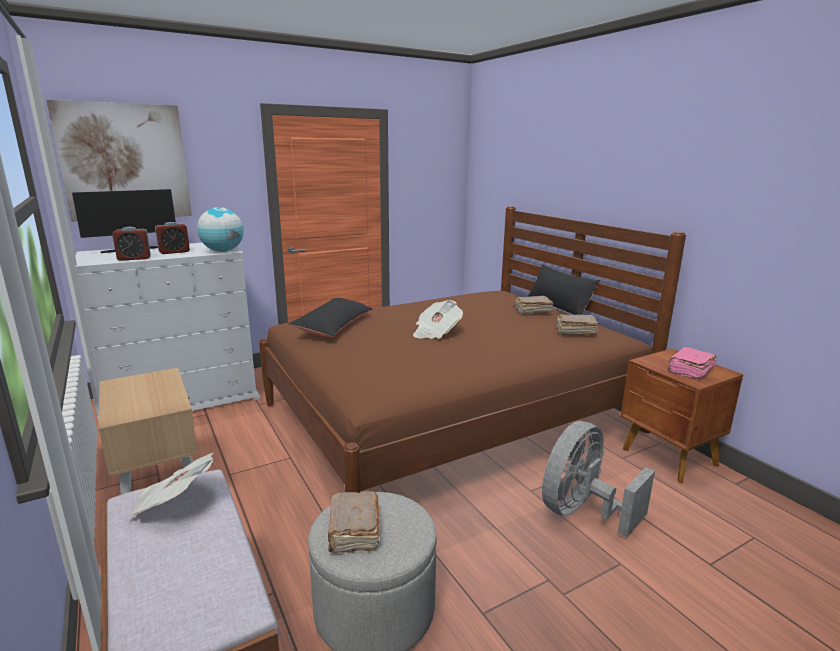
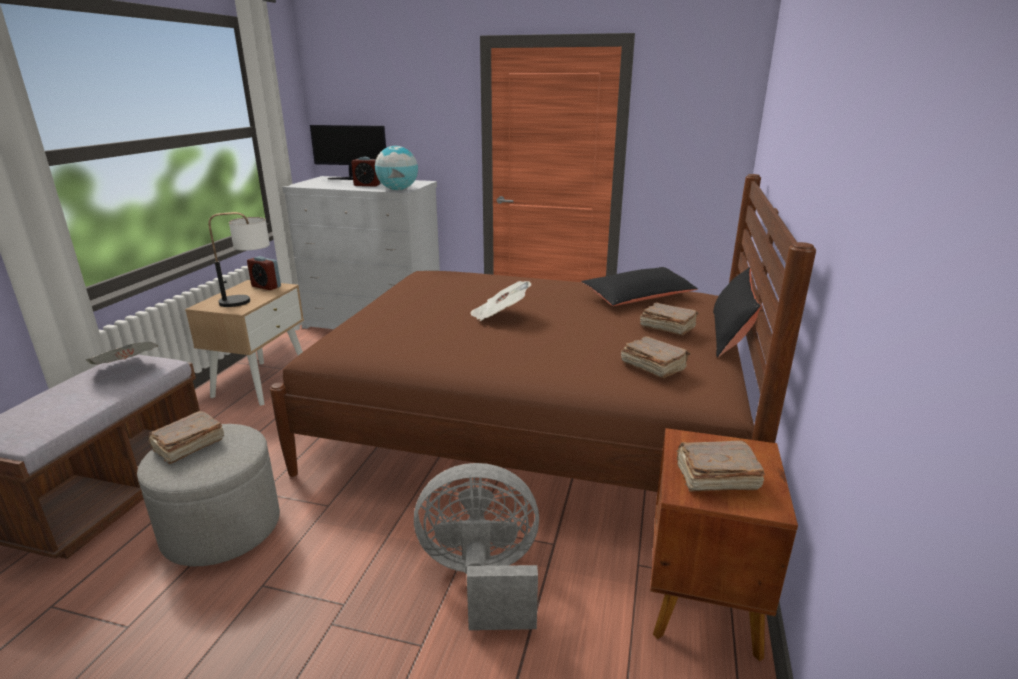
camera: 45 degrees right, 5 degrees up
(125, 162) = (361, 99): picture -> none
(134, 258) = (328, 186): alarm clock -> alarm clock (266, 286)
(162, 395) = (250, 300): none -> table lamp
(333, 326) = (437, 283): black pillow -> black pillow (638, 297)
(689, 371) = (715, 478): pink book -> brown book

